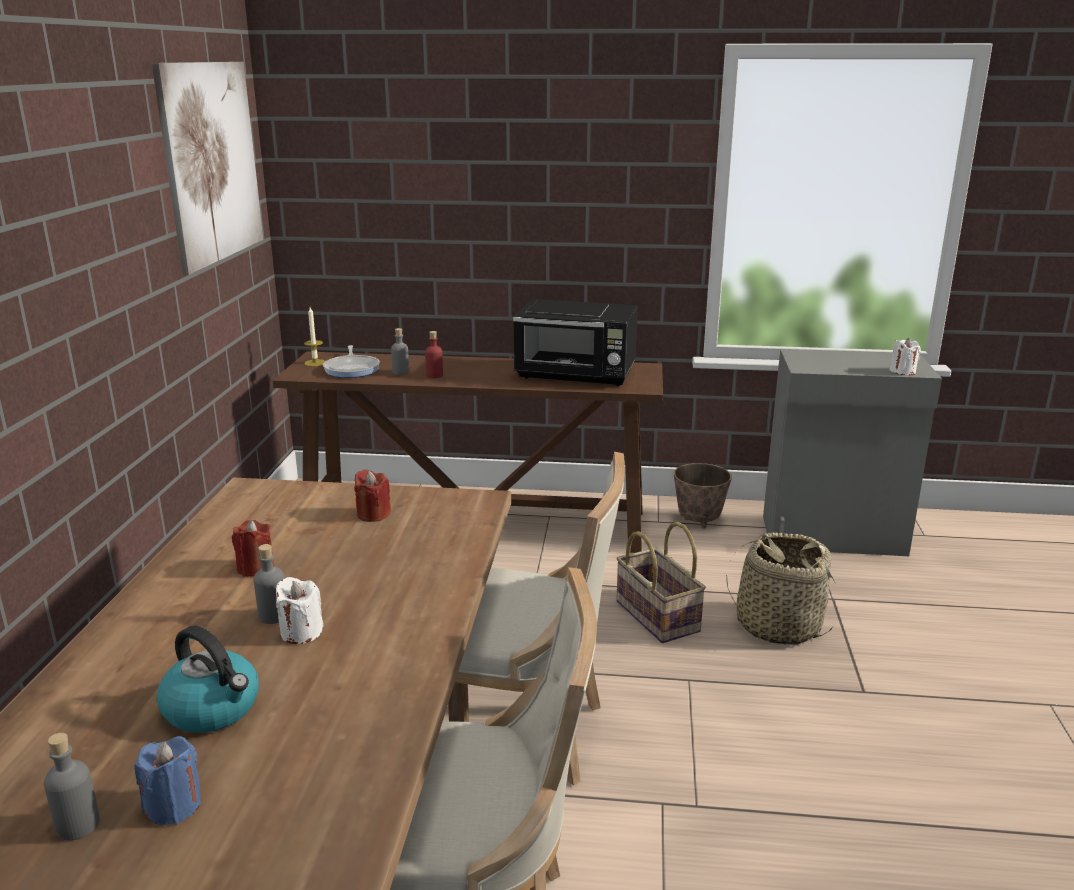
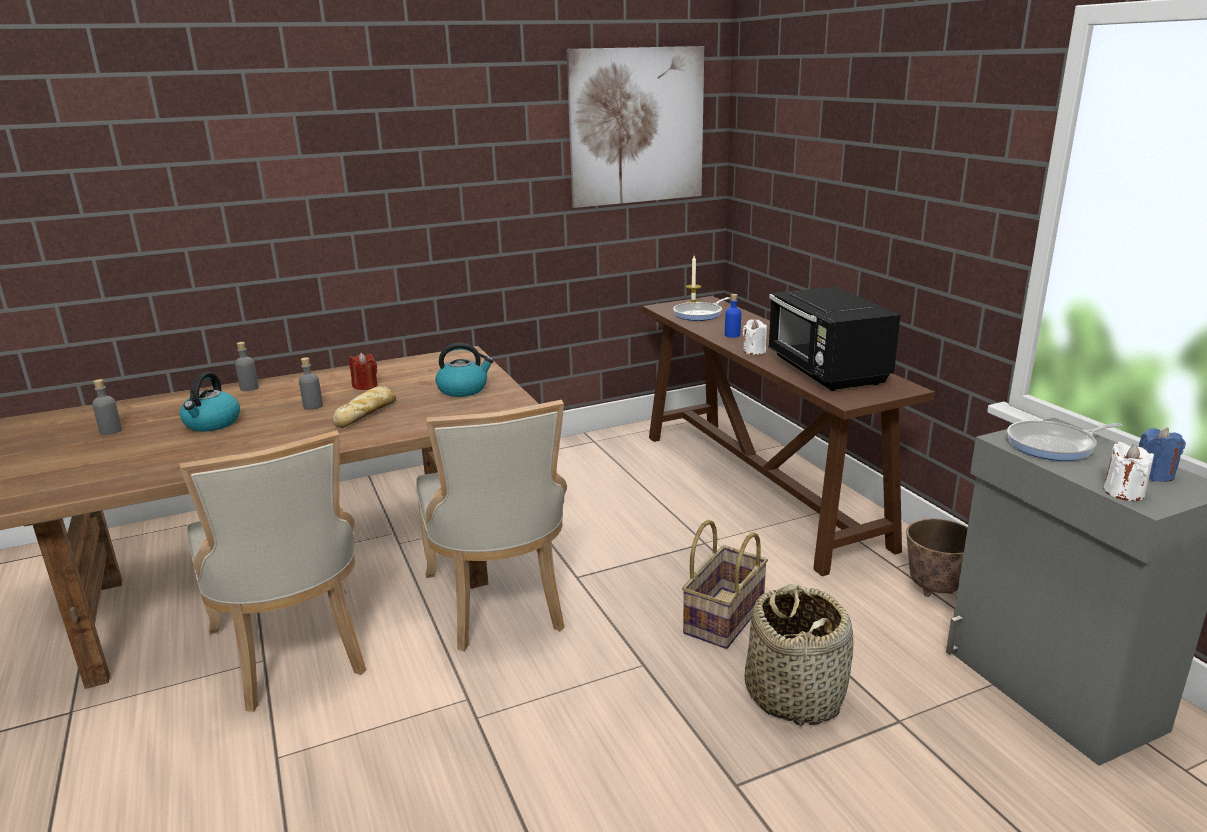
camera: 60 degrees right, 0 degrees up
(173, 806) = (128, 442): blue candle -> blue candle (1154, 474)
(301, 632) = (299, 417): white candle -> white candle (754, 351)
(359, 583) = (367, 413): none -> bread
(373, 514) = (463, 389): red candle -> kettle
(400, 372) = (720, 326): grey bottle -> grey bottle (249, 388)
(434, 375) = (732, 335): red bottle -> blue bottle
(824, 362) = (1054, 445): none -> frying pan

